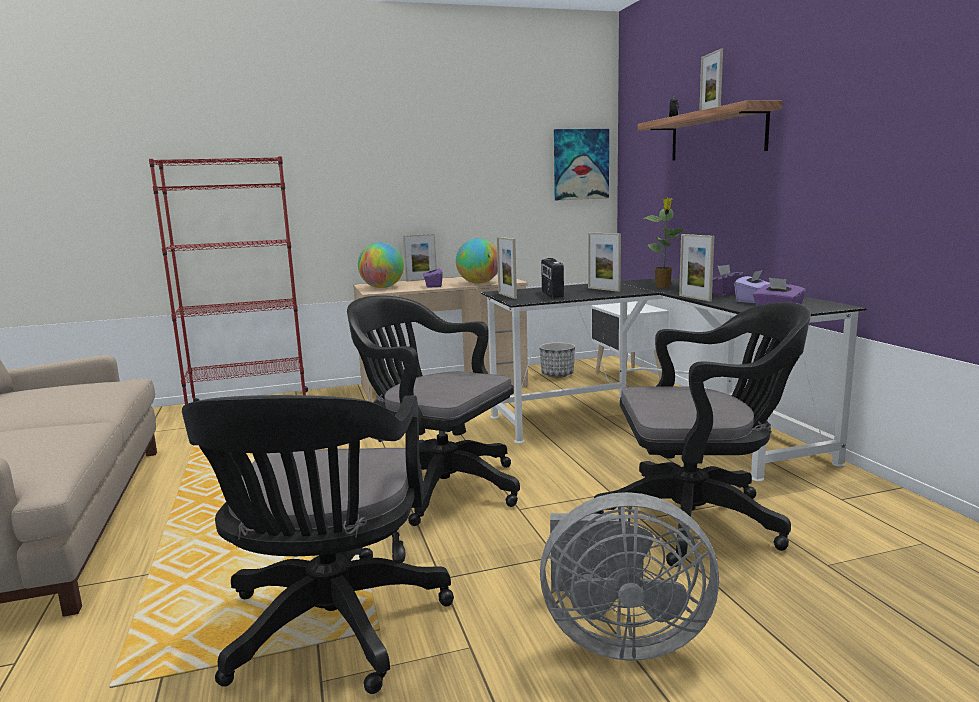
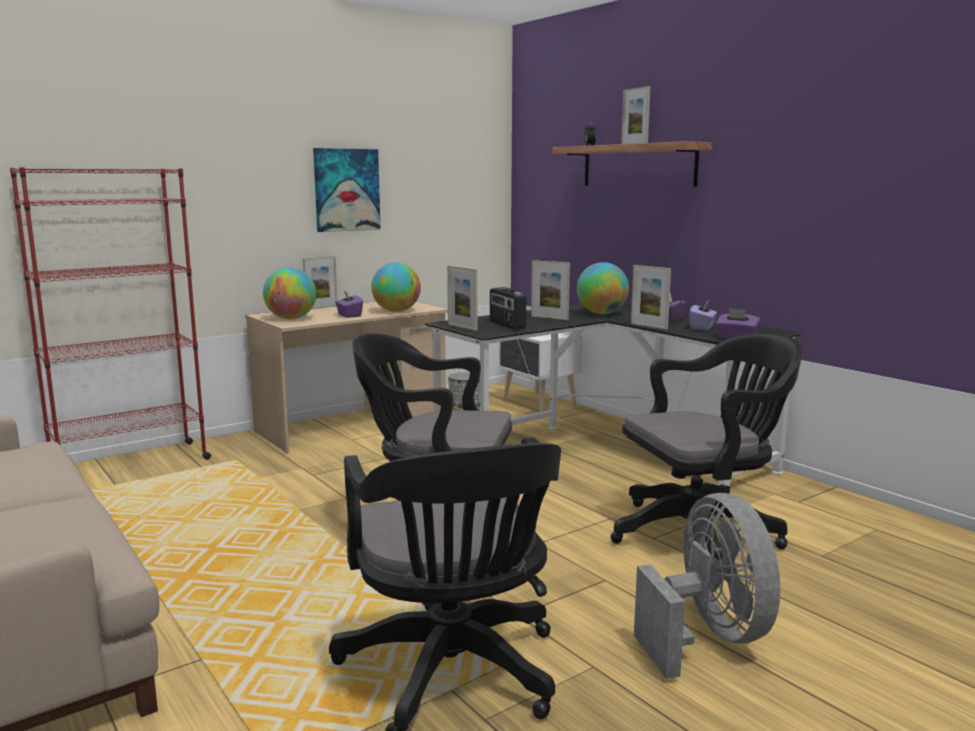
camera: 20 degrees left, 0 degrees up
(580, 164) = (478, 182): picture -> picture (346, 190)
(618, 638) = (708, 637): grey fan -> grey fan turned 90 degrees counterclockwise
(663, 286) = (601, 313): potted plant -> globe

